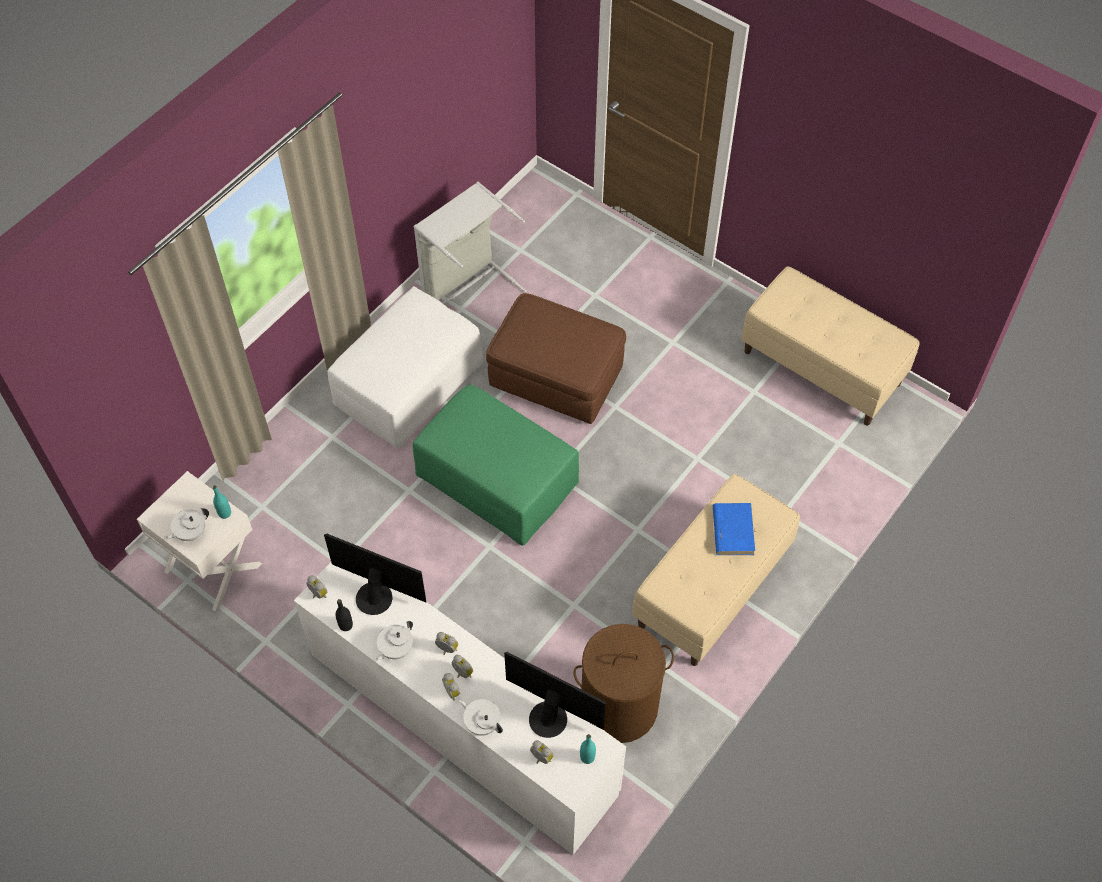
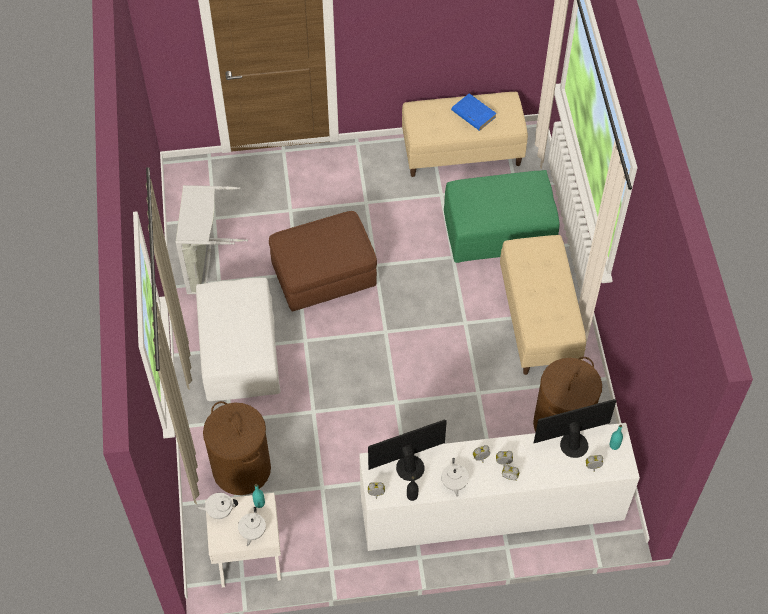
camera: 45 degrees left, 0 degrees up
(294, 486) = (242, 469): none -> brown laundry basket
(482, 723) = (544, 478): white teapot -> white teapot (219, 511)
(497, 479) = (357, 362): green ottoman -> green ottoman (499, 230)
(733, 530) = (538, 271): blue book -> blue book (473, 114)

